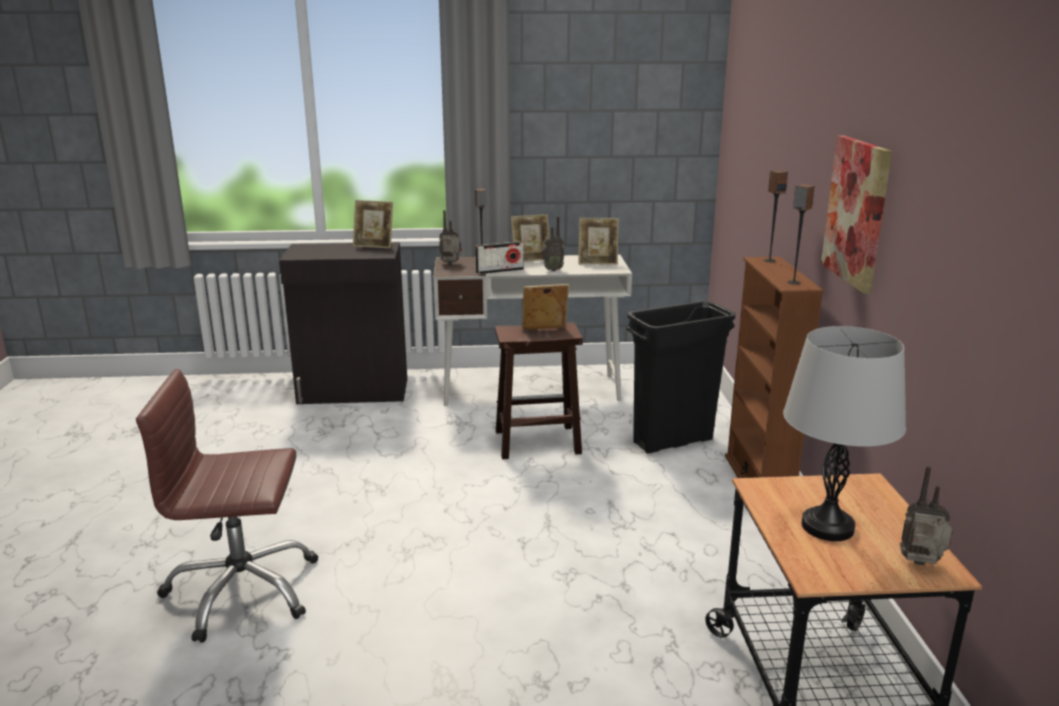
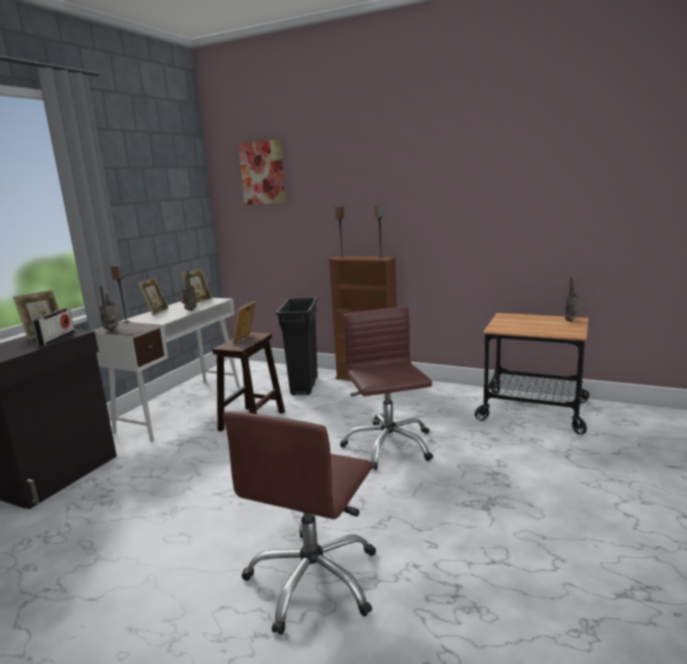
camera: 60 degrees left, 5 degrees down
(500, 270) = (161, 320): radio -> radio (57, 338)
(552, 562) = (388, 445): none -> brown office chair
(827, 527) = (536, 326): grey table lamp -> none
(857, 212) = (414, 210): picture -> picture (262, 173)

